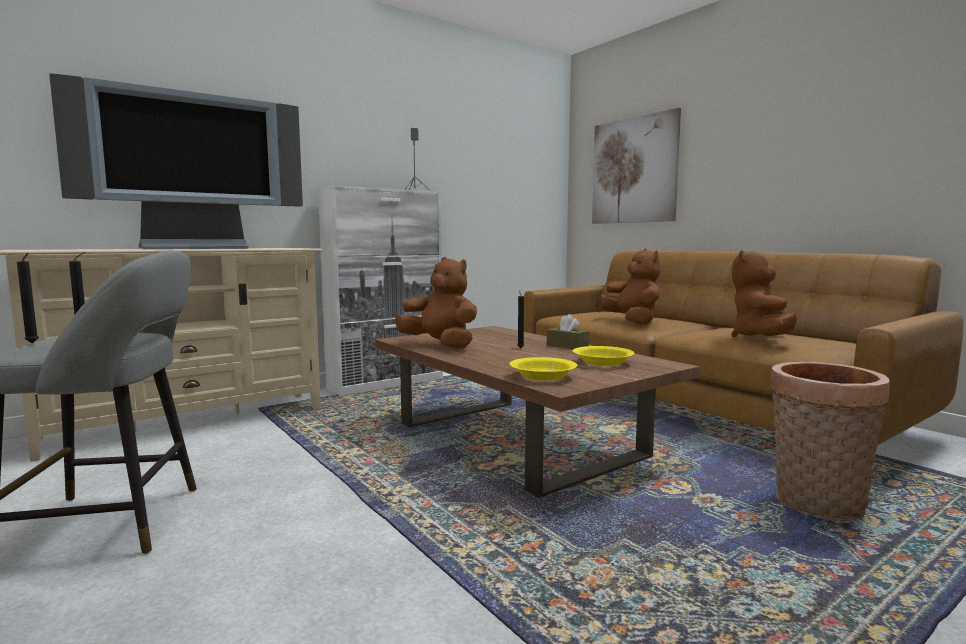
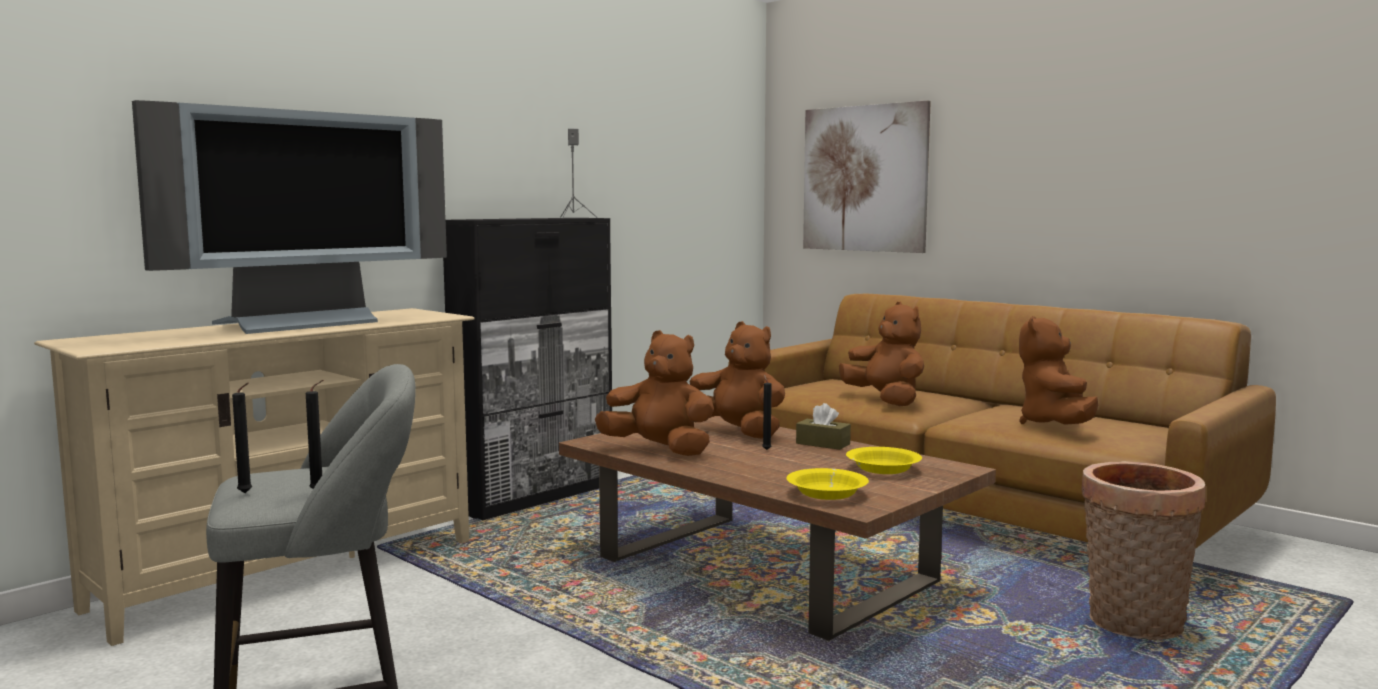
camera: 10 degrees left, 0 degrees up
(387, 384) = (537, 497): white cabinet -> black cabinet
(508, 337) = (737, 433): none -> brown plush toy

